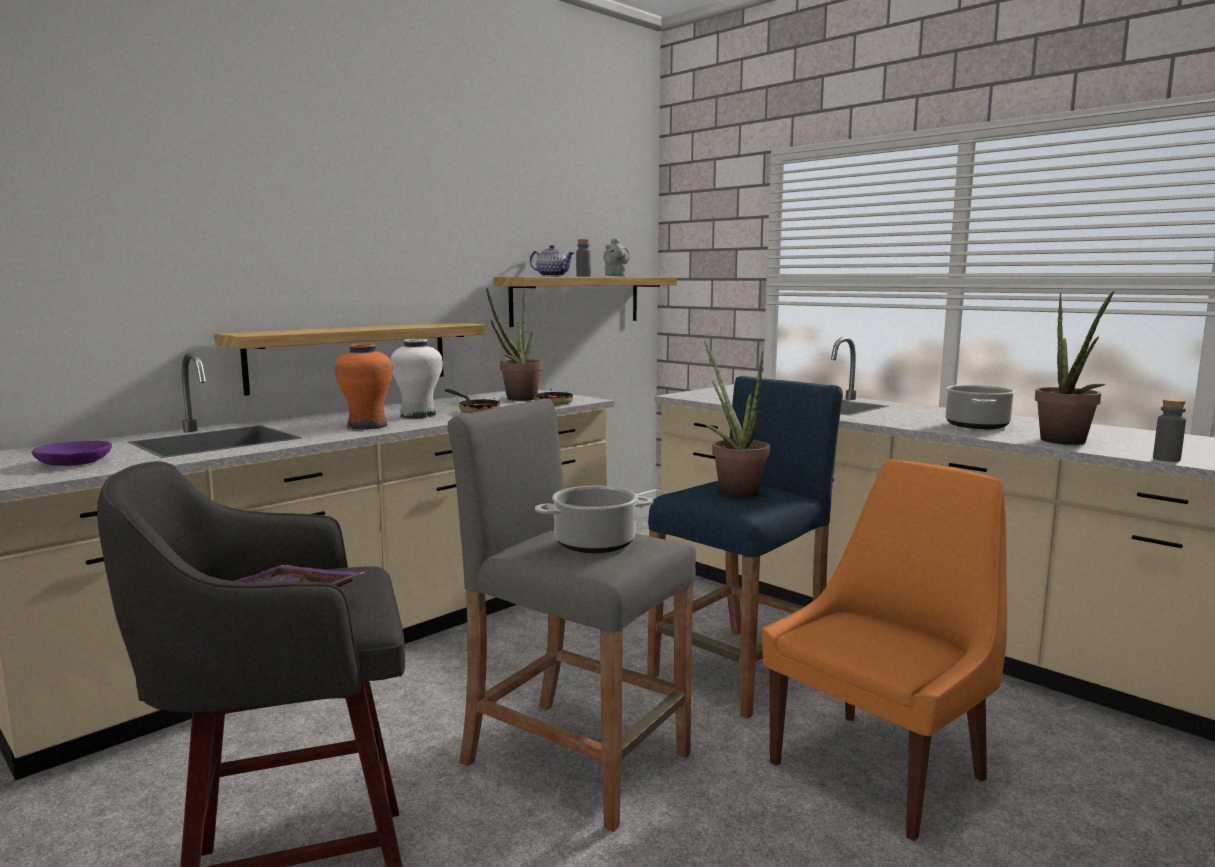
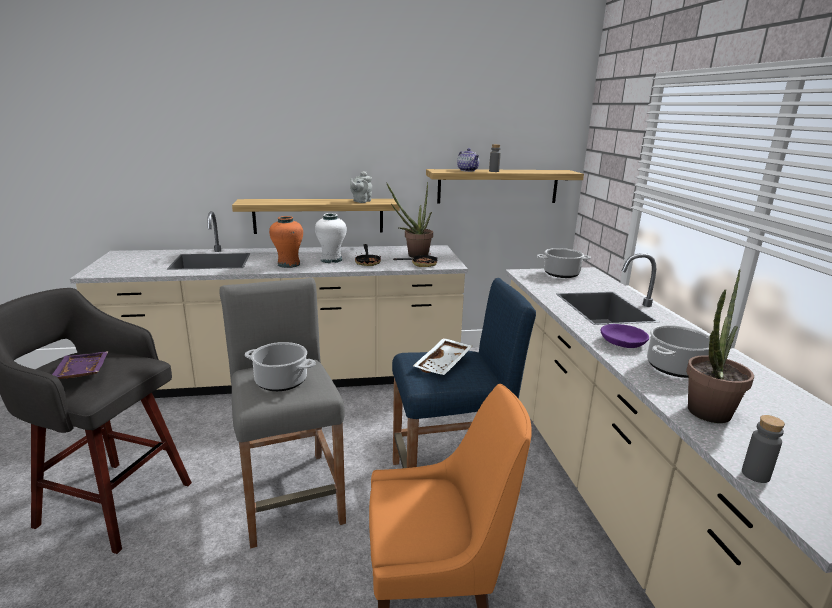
camera: 35 degrees right, 10 degrees up
(73, 463) = (133, 265): purple bowl -> purple bowl (622, 342)
(615, 276) = (527, 171): grey teapot -> grey teapot (361, 201)
(719, 391) = (561, 274): none -> cooking pot
(734, 490) = (444, 364): potted plant -> white tray

